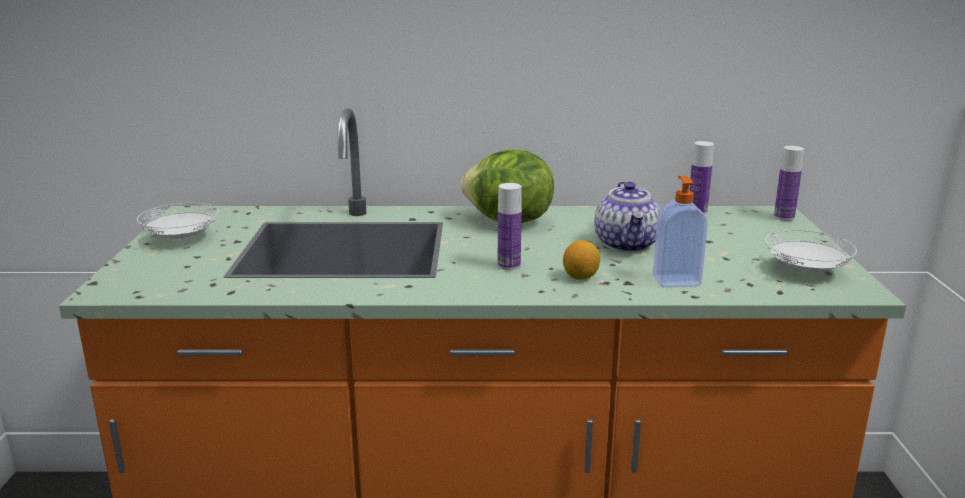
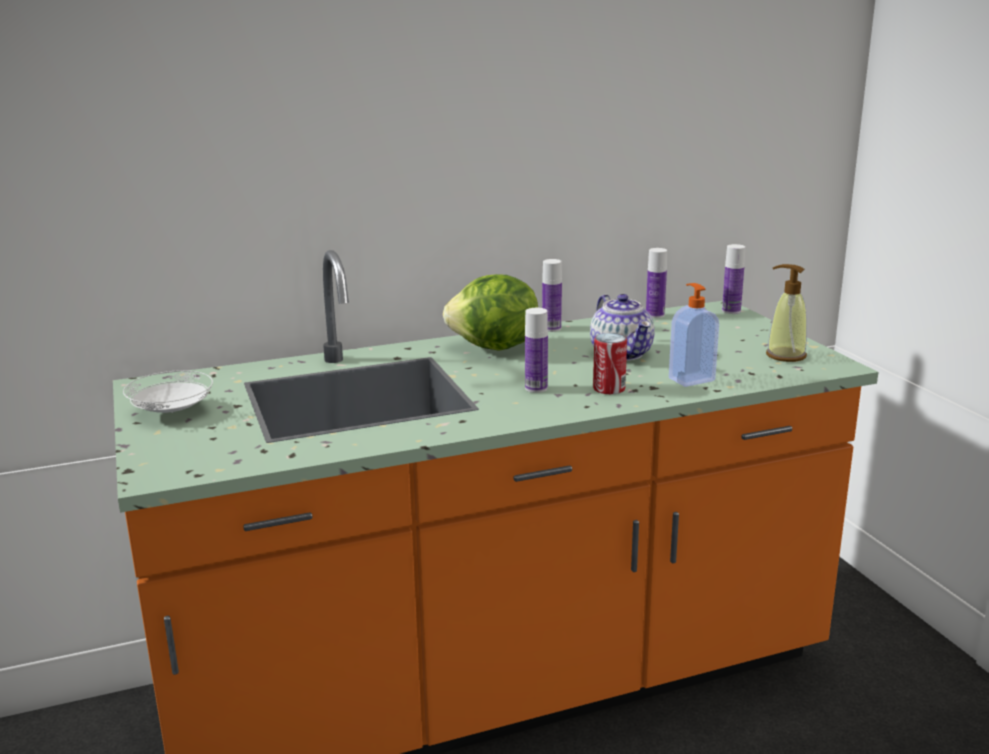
camera: 20 degrees left, 0 degrees up
(580, 211) = (551, 328): none -> bottle
(580, 277) = (609, 389): lemon -> can
(805, 271) = (785, 355): white plate -> soap dispenser

